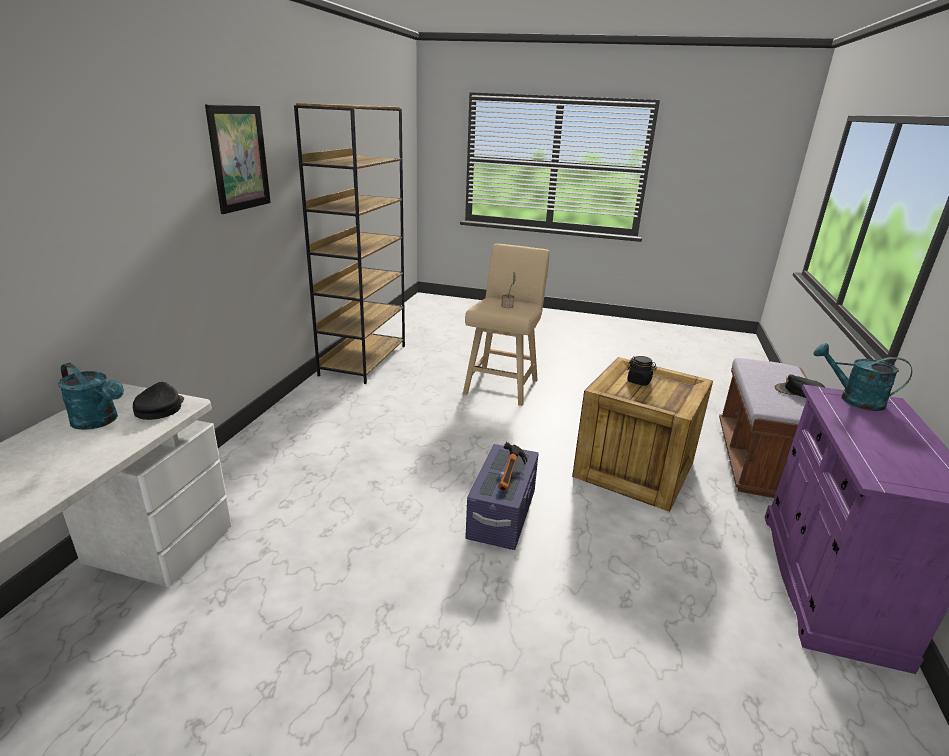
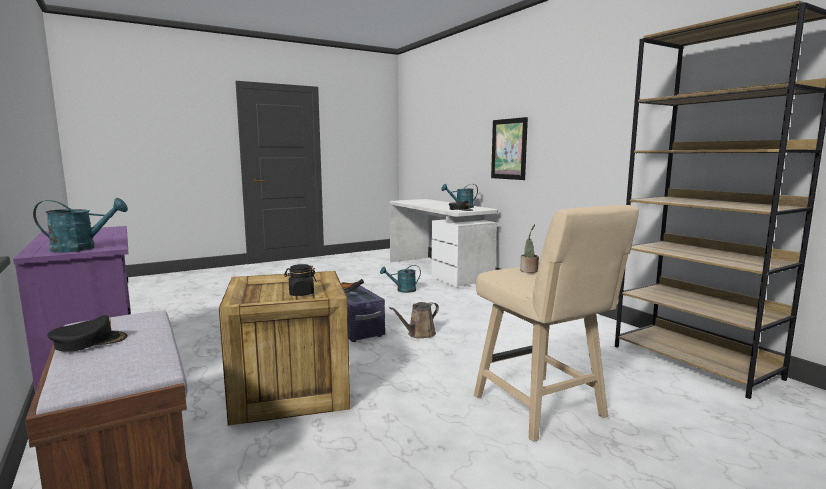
camera: 135 degrees right, 15 degrees down
(239, 158) = (607, 102): picture -> picture (509, 149)
(298, 573) = (402, 290): none -> turquoise watering can
(457, 468) = (419, 334): none -> brown watering can

